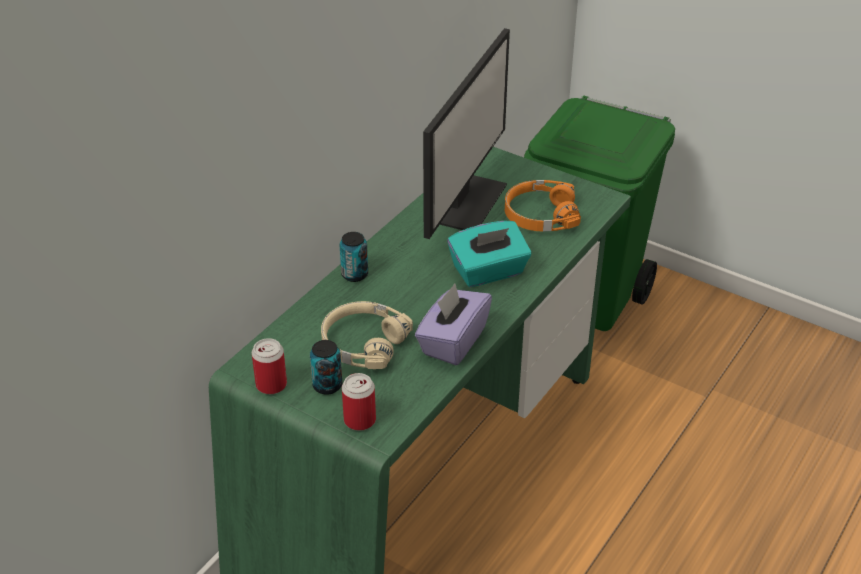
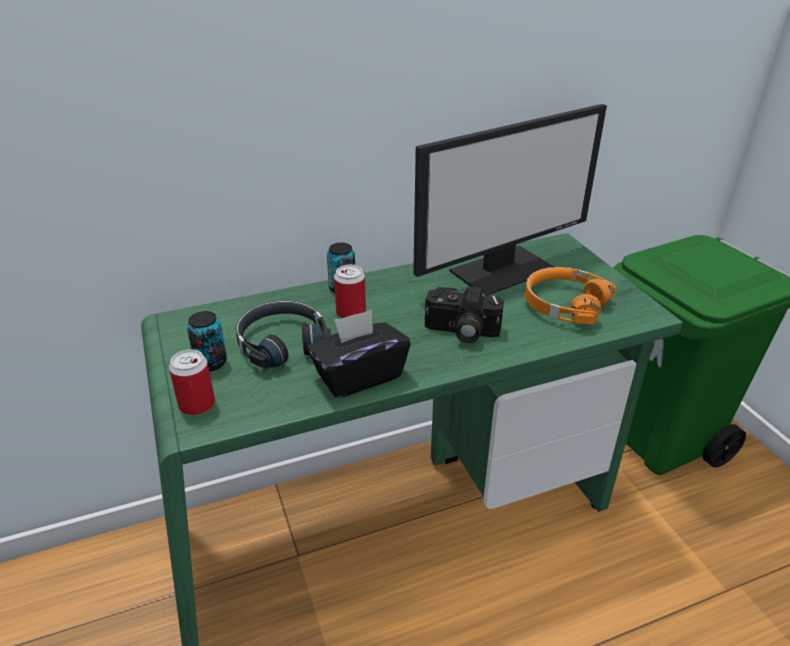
camera: 35 degrees right, 5 degrees down
(271, 384) = (172, 342): can -> can (351, 313)
(363, 343) = (282, 342): beige headphones -> black headphones
(452, 341) = (359, 376): purple tissue box -> black tissue box
(488, 272) = (461, 331): turquoise tissue box -> camera

